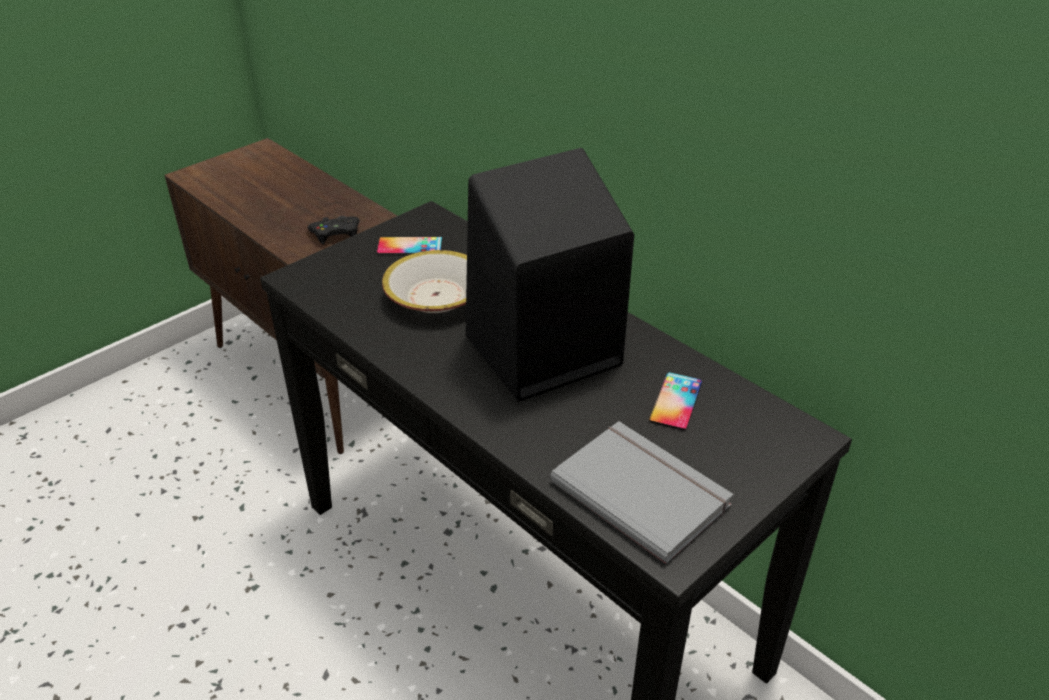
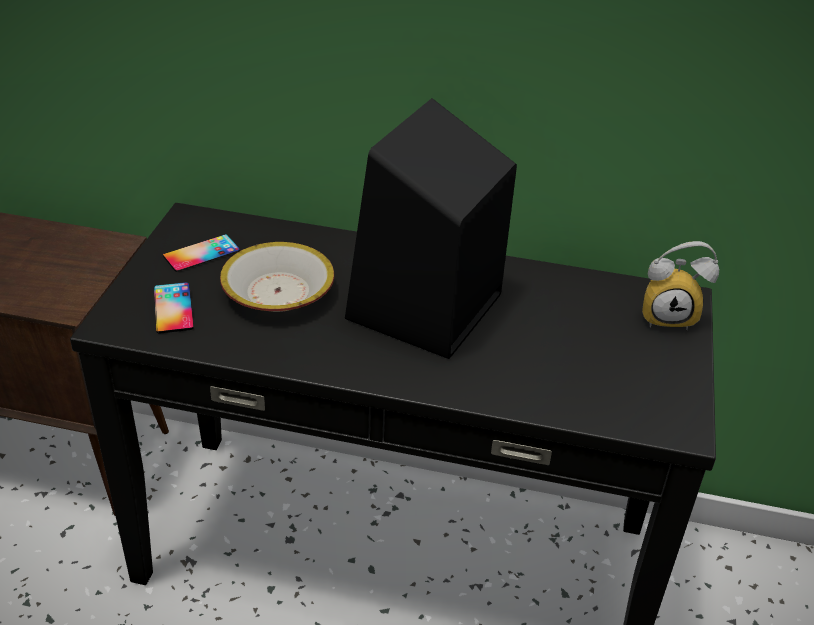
camera: 35 degrees left, 0 degrees up
(336, 234) = (67, 271): black game controller -> none
(642, 490) = (614, 390): grey book -> none
(675, 401) = (569, 308): phone -> phone (173, 308)
(773, 446) = (669, 316): none -> alarm clock

